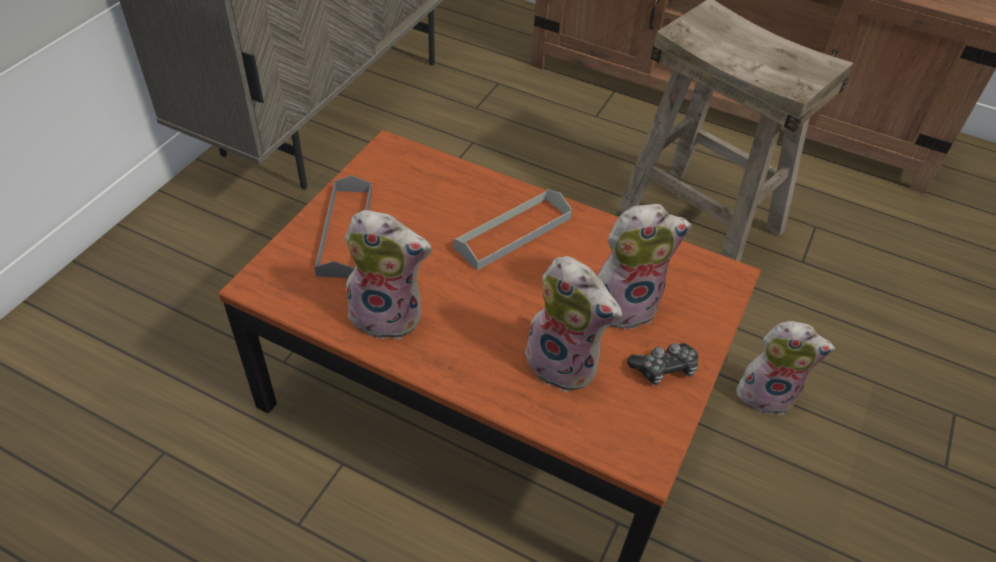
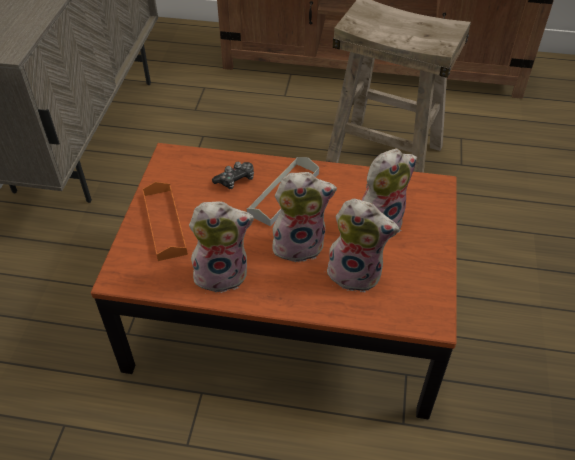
camera: 15 degrees left, 0 degrees up
(345, 232) = (164, 224): grey tray -> orange tray
(664, 369) = (421, 258): game controller -> game controller (235, 180)
(767, 393) = (470, 260): plush toy -> plush toy (299, 244)

